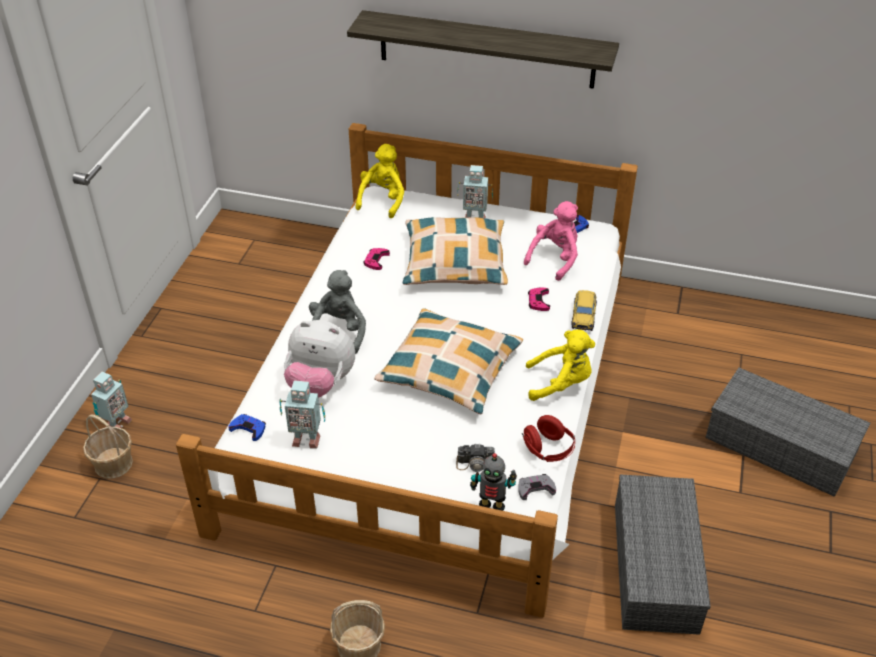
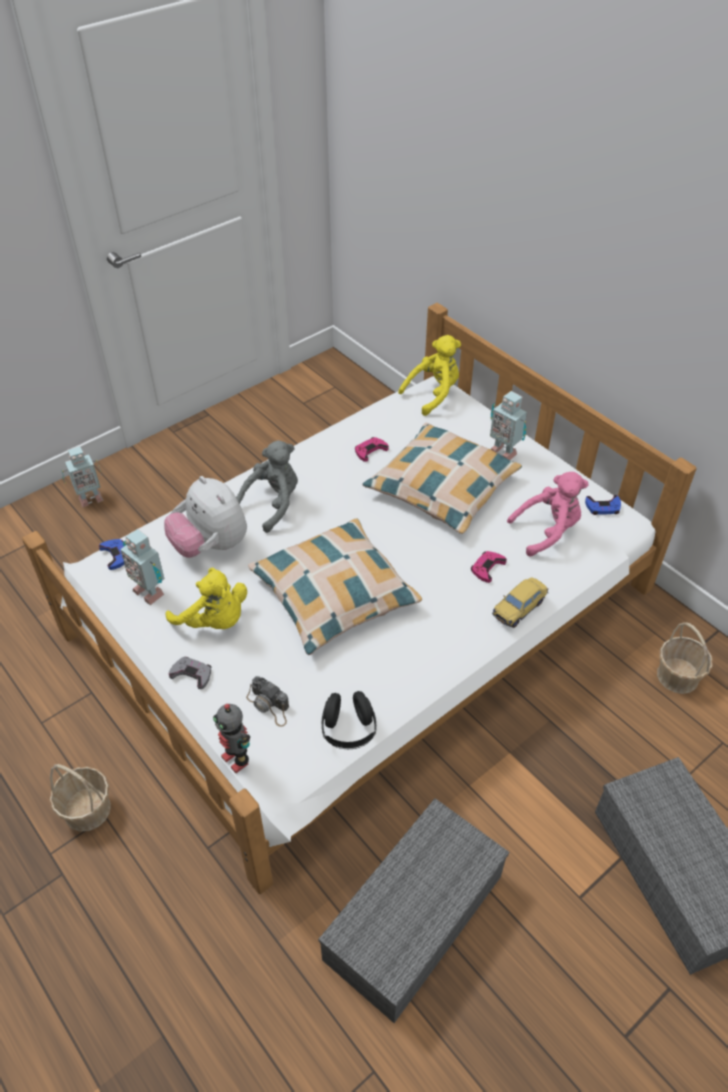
camera: 35 degrees right, 5 degrees up
(113, 464) = (58, 531): basket -> basket (677, 676)
(486, 49) = (570, 265): shelf -> none
(535, 488) = (298, 763): grey game controller -> grey game controller (192, 674)
(548, 450) = (348, 730): red headphones -> black headphones
(561, 383) = (427, 667): yellow plush toy -> yellow plush toy (214, 621)

